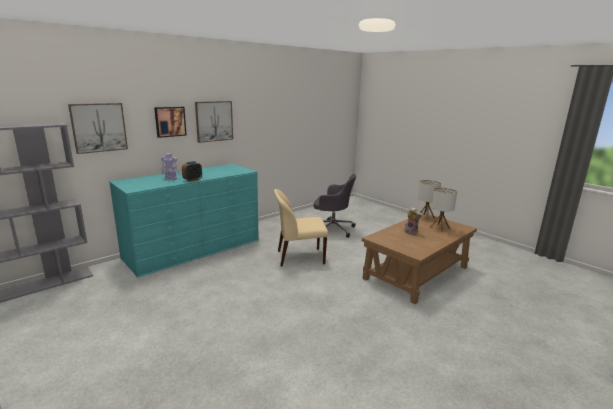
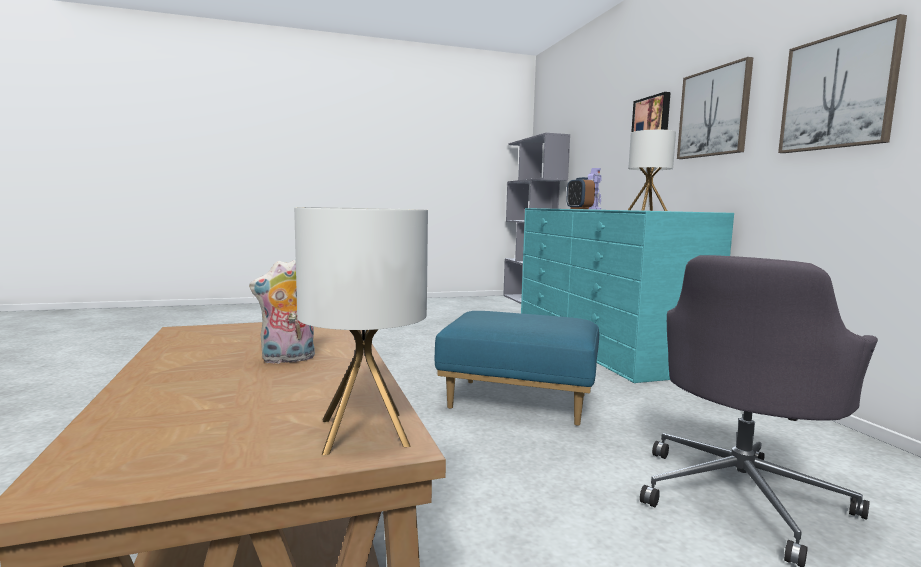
camera: 115 degrees right, 10 degrees down
(99, 127) = (592, 139): picture -> picture (838, 92)
(299, 257) = (519, 401): beige chair -> blue ottoman
(439, 228) = (220, 413): table lamp -> table lamp (647, 210)

